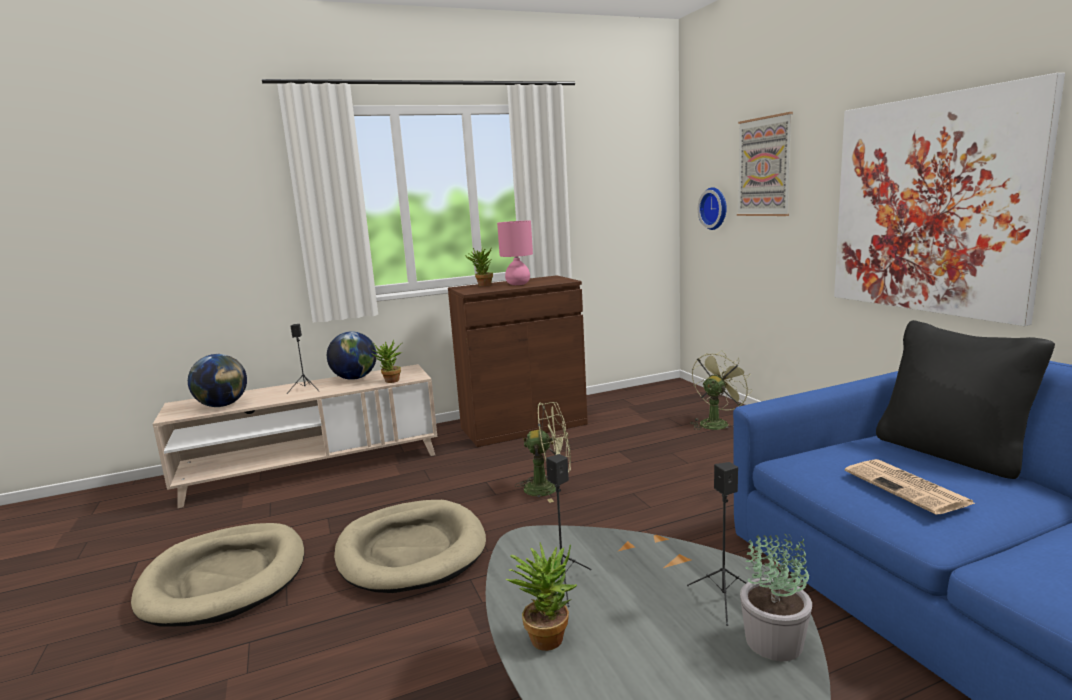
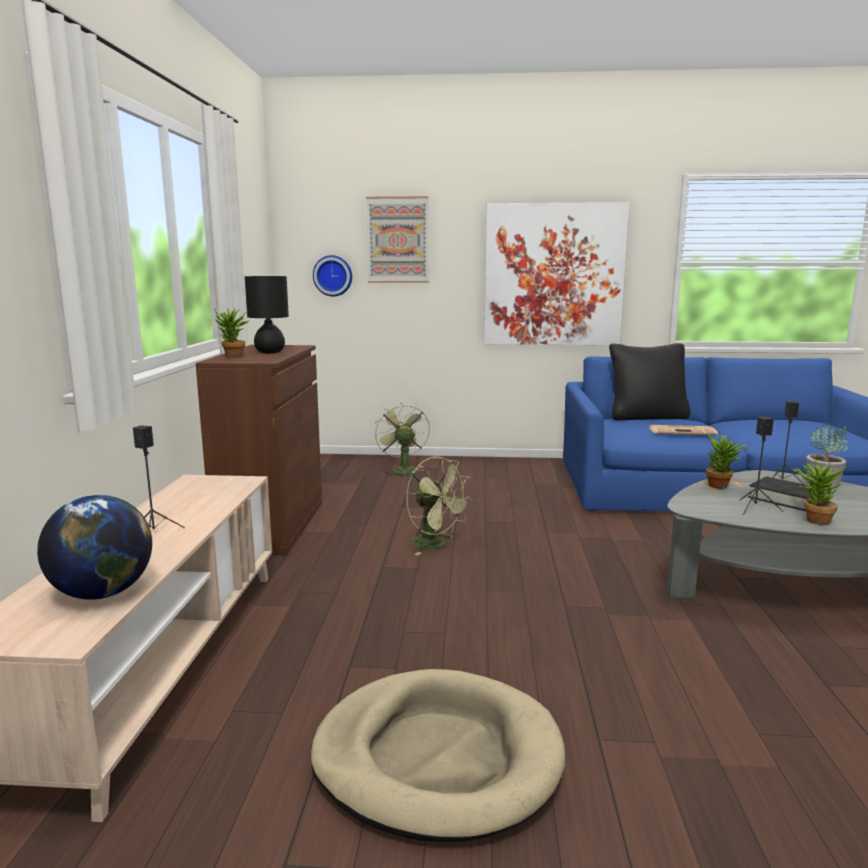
camera: 65 degrees left, 0 degrees up
(355, 378) = (168, 506): globe -> none
(390, 381) = (235, 492): potted plant -> potted plant (721, 487)
(411, 550) = (488, 625): beige dog bed -> none
(518, 284) = (270, 352): pink table lamp -> black table lamp
(549, 488) = (436, 545): green fan -> green fan turned 105 degrees clockwise
(634, 606) = (785, 499): none -> black book

